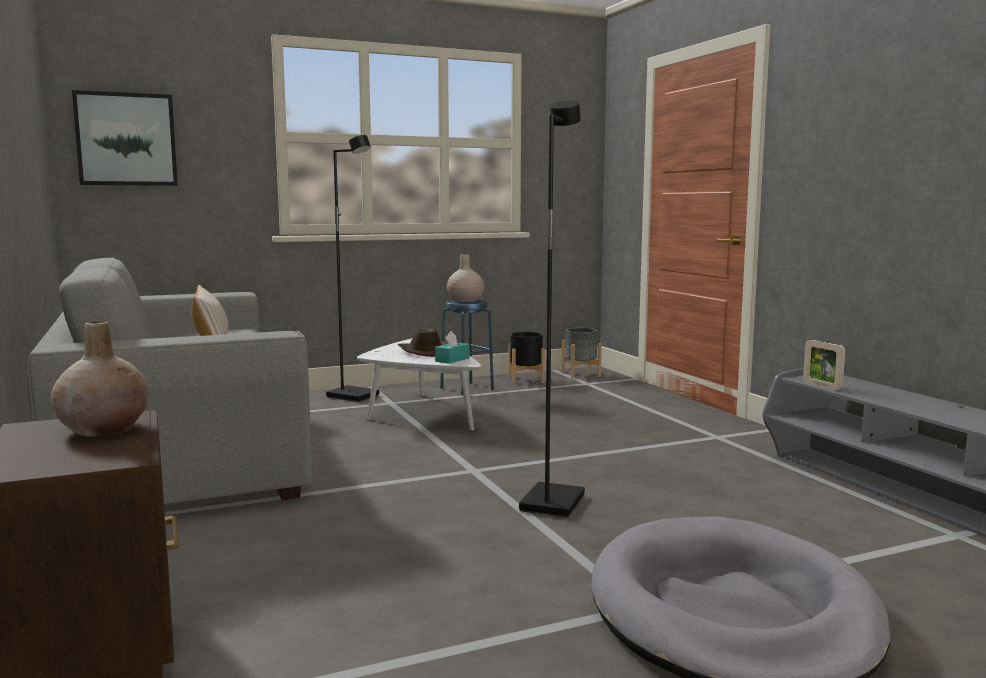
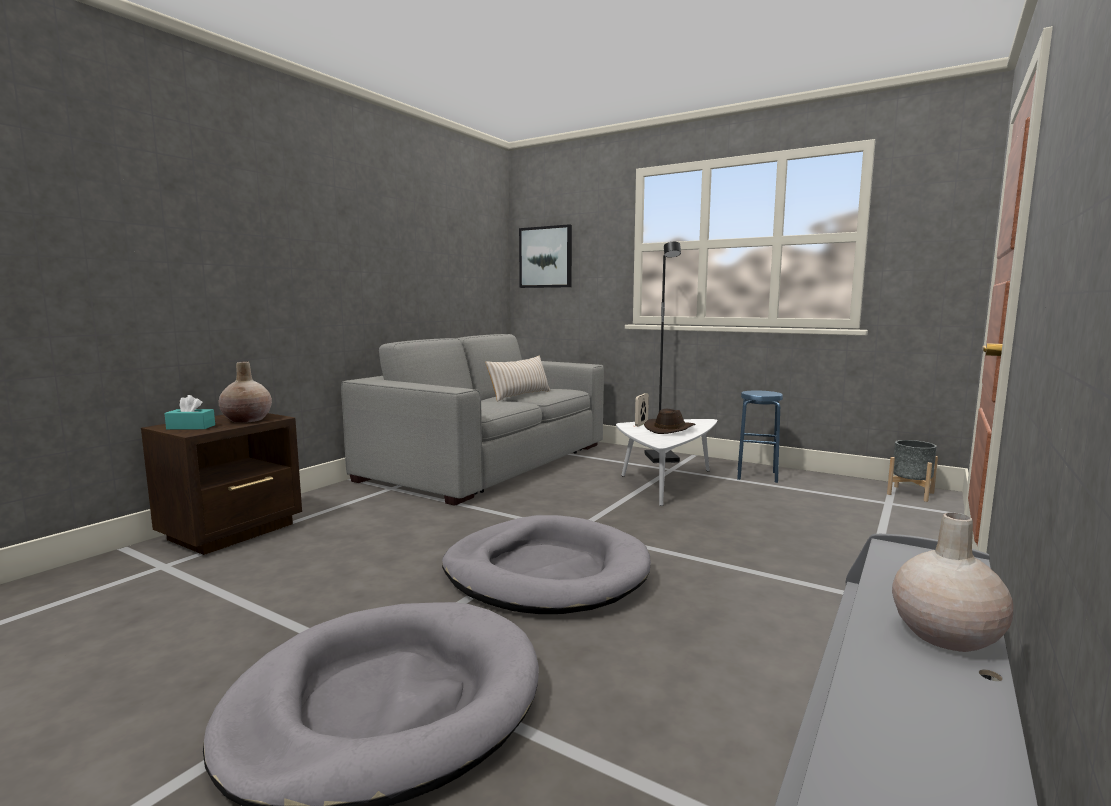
camera: 55 degrees right, 0 degrees up
(452, 360) = (662, 439): turquoise tissue box -> turquoise tissue box (191, 427)
(465, 300) = (763, 392): beige vase -> beige vase (944, 635)
(526, 380) = (834, 483): black planter -> none
(551, 503) = (546, 572): black floor lamp -> grey dog bed
(822, 386) = (879, 565): picture frame -> picture frame (641, 424)

